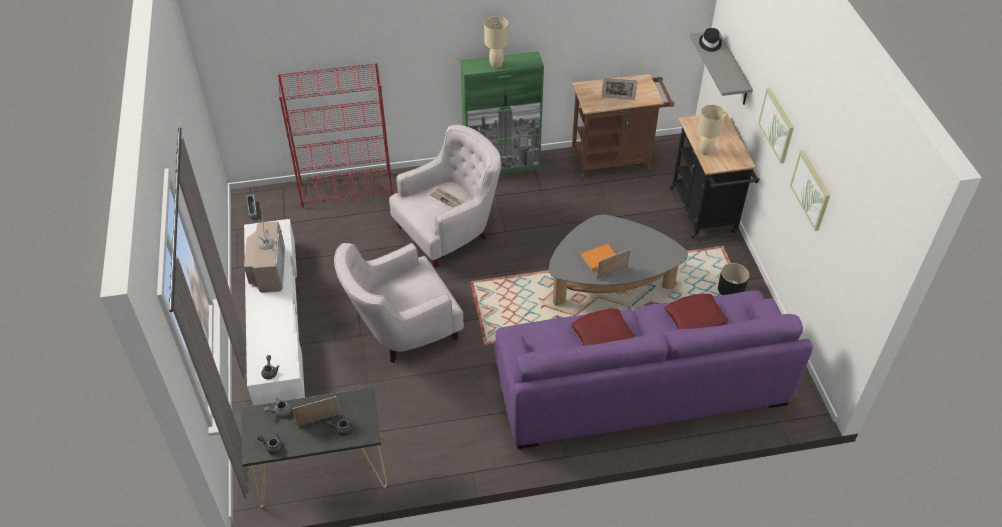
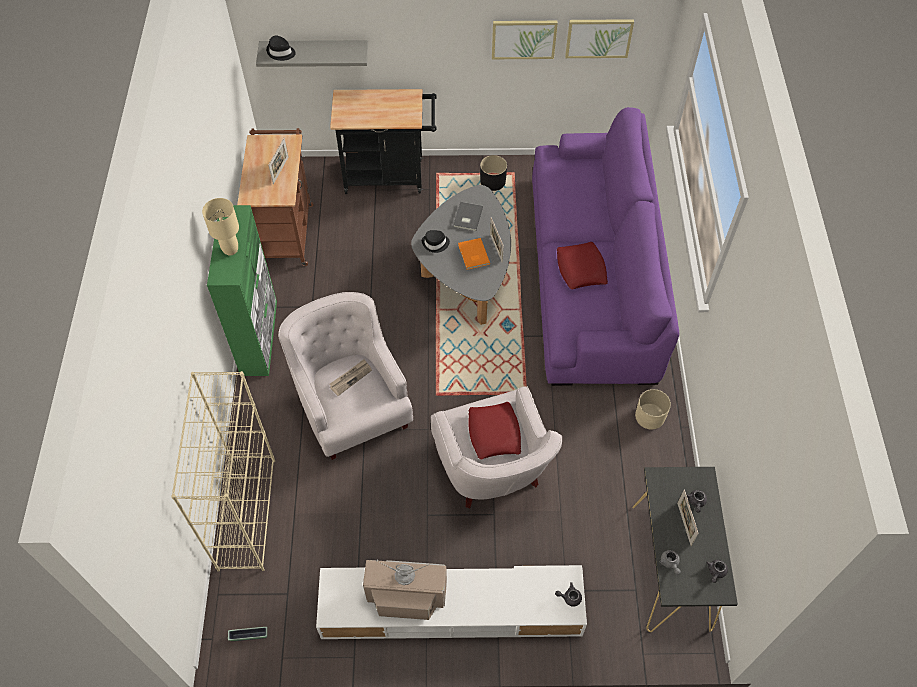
camera: 80 degrees left, 10 degrees up
(347, 189) = (246, 513): red bookcase -> beige bookcase
(479, 445) = (650, 416): none -> beige planter
(603, 230) = (435, 243): none -> black hat
(642, 248) = (467, 217): none -> grey book
(695, 318) = (571, 195): red pillow -> red pillow (494, 433)
(705, 151) = (389, 119): beige table lamp -> none
(777, 125) = (433, 35): picture -> picture (598, 37)

